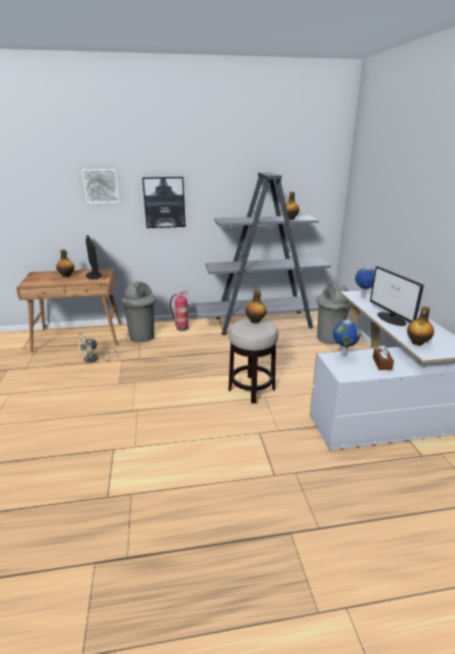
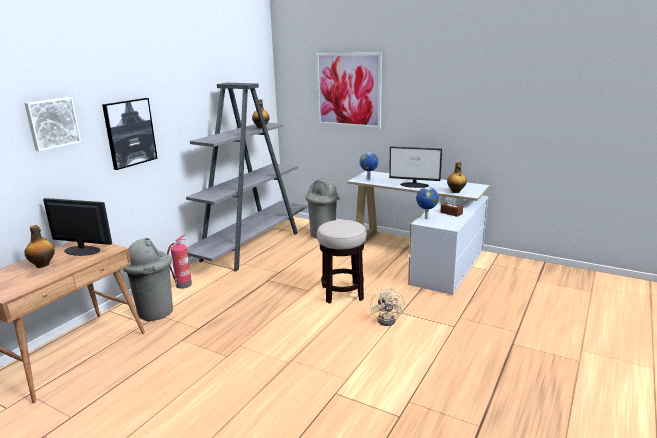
camera: 50 degrees left, 5 degrees down
(94, 359) = (148, 357): beige fan -> beige fan (389, 319)
(255, 321) = (335, 222): bottle -> none
(390, 195) = (348, 90): none -> picture

